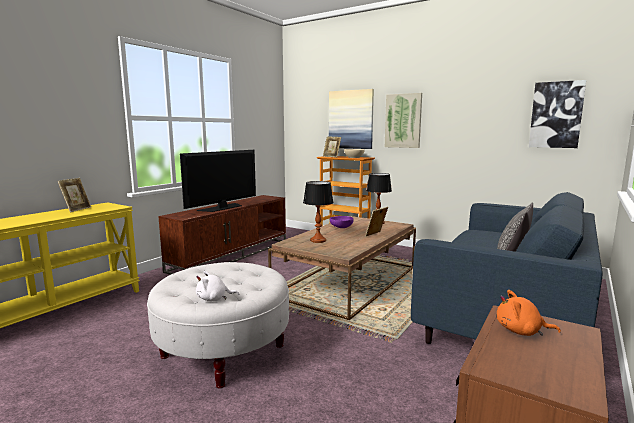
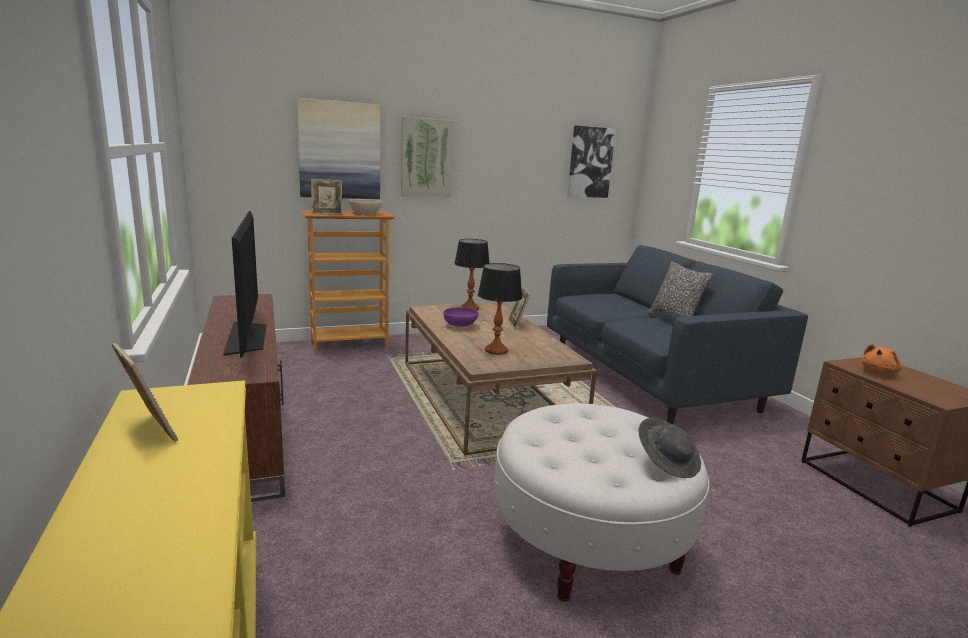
camera: 55 degrees left, 5 degrees up
(214, 299) = (667, 462): white plush toy -> grey hat

